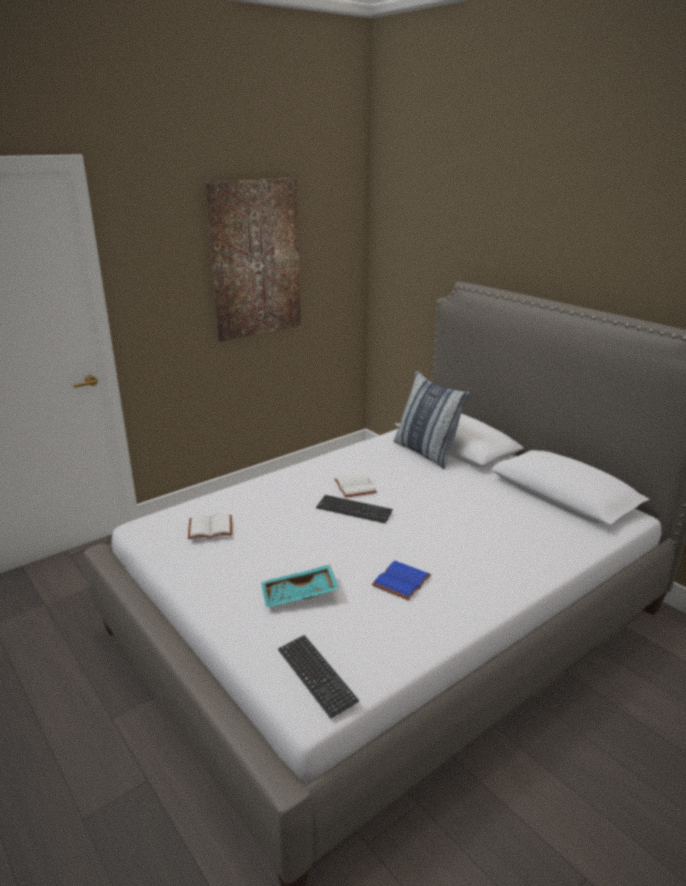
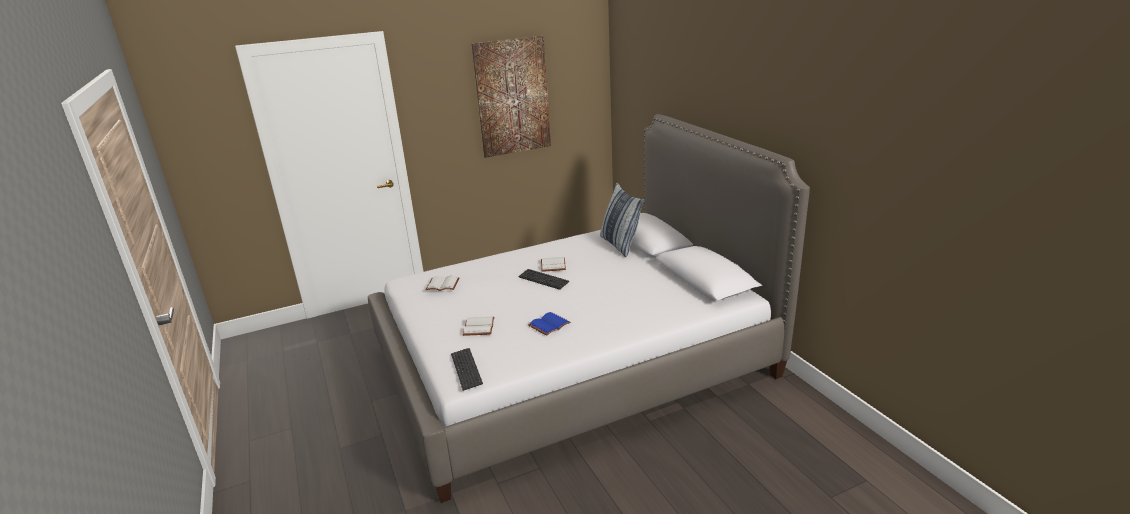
camera: 15 degrees right, 0 degrees up
(299, 595) = (480, 327): turquoise tray -> white book

